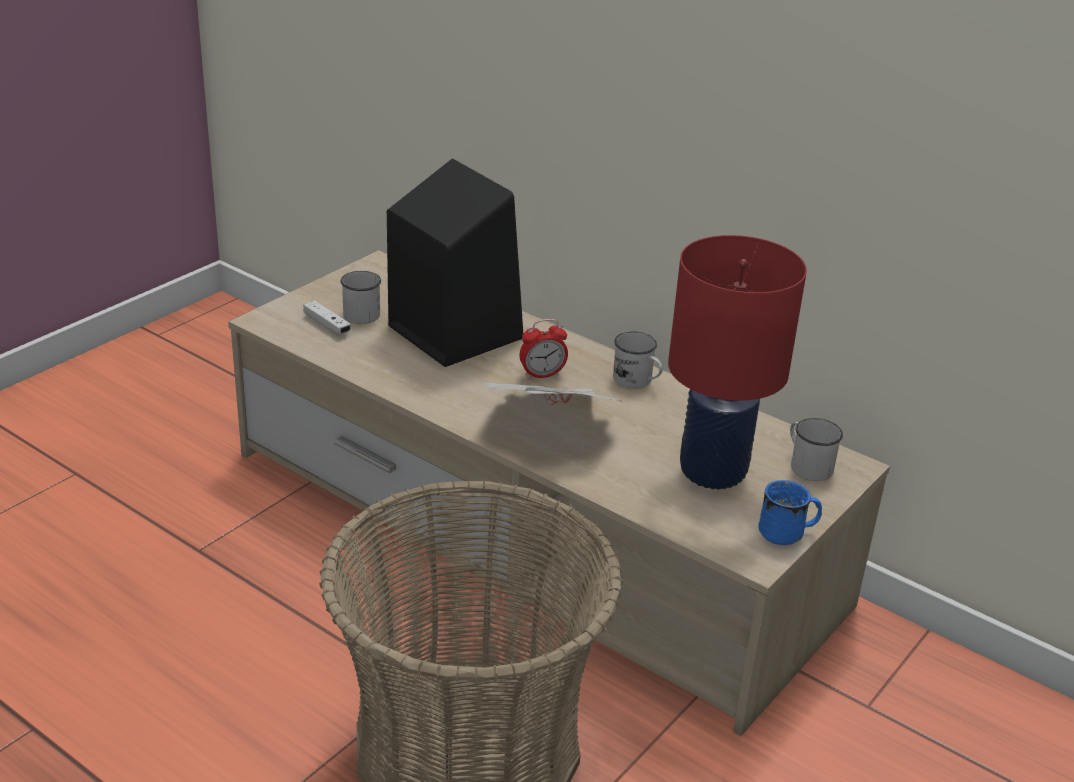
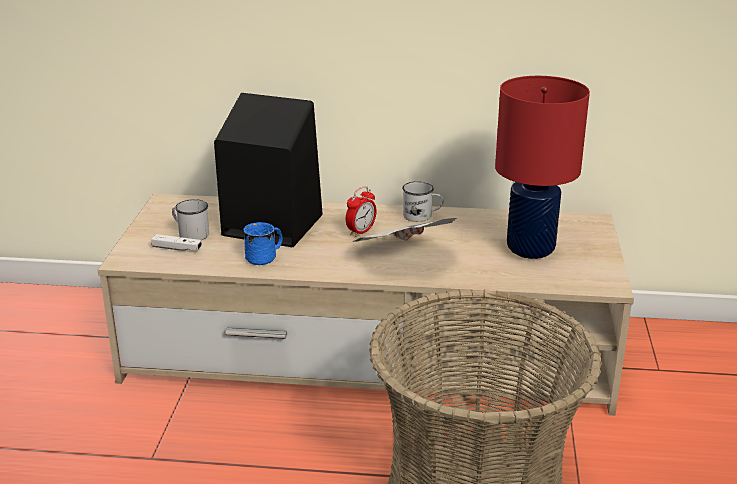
camera: 30 degrees left, 5 degrees down
(788, 533) = (607, 266): blue mug -> blue mug (265, 257)
(807, 465) = (571, 228): white mug -> none

